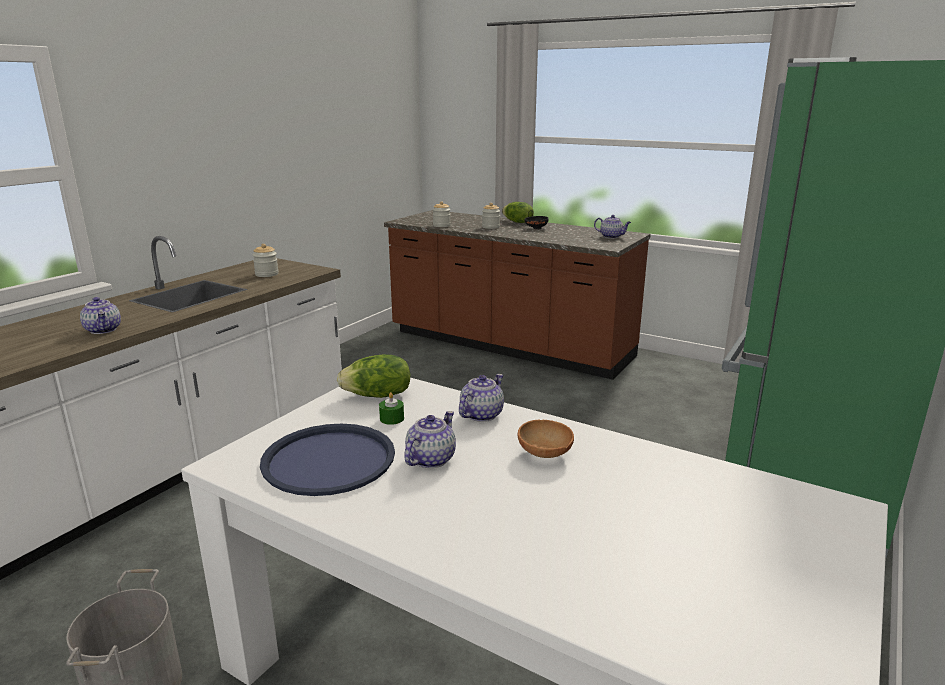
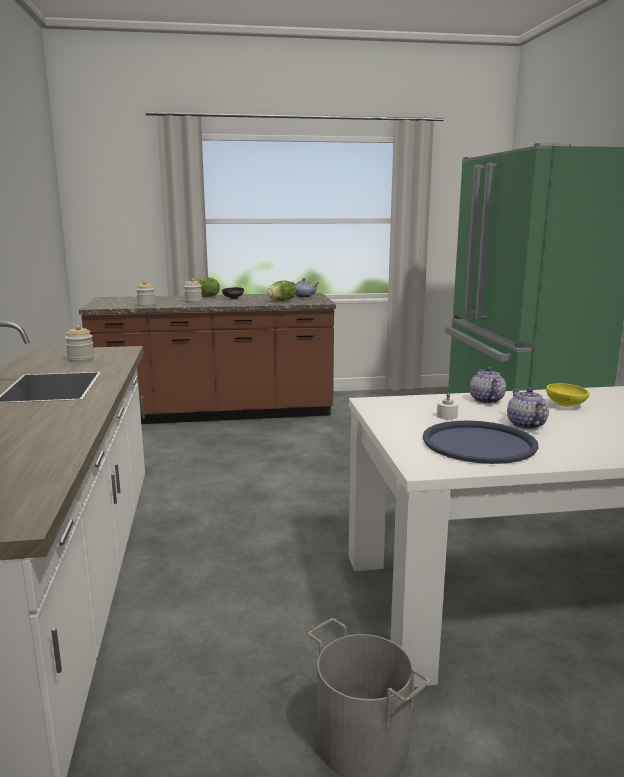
camera: 40 degrees left, 5 degrees down
(104, 330) = (55, 425): teapot -> none
(378, 395) = (401, 409): lettuce -> lettuce (282, 301)
(392, 418) = (447, 416): green candle -> white candle
(544, 455) = (566, 406): brown bowl -> yellow bowl

